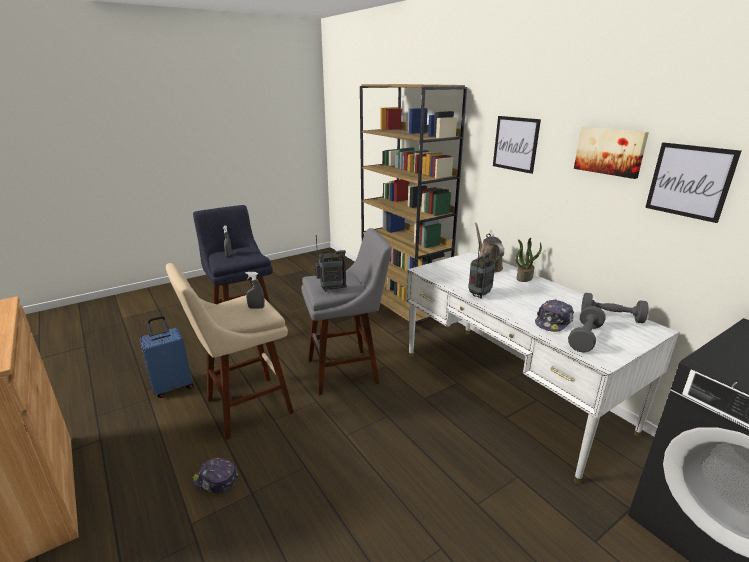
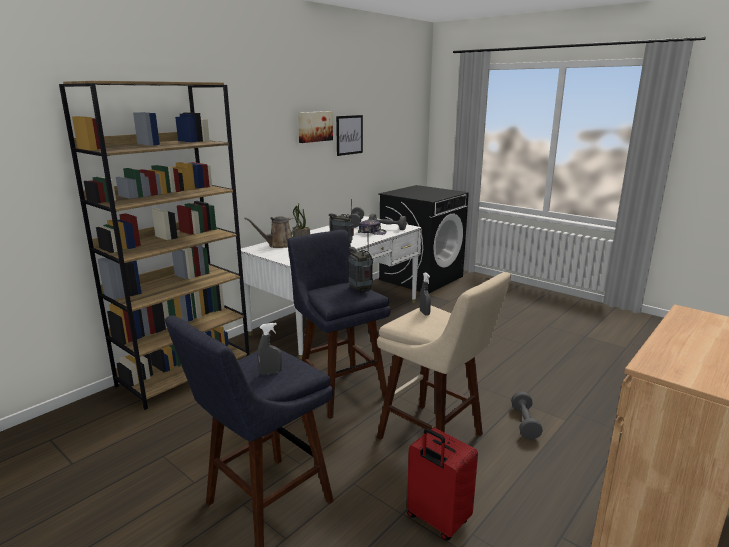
camera: 105 degrees left, 5 degrees down
(173, 387) = (437, 520): blue suitcase -> red suitcase
(215, 480) = (525, 423): cap -> grey dumbbell
(347, 370) = (339, 388): grey stool -> blue stool
(515, 144) = (251, 135): picture -> none

